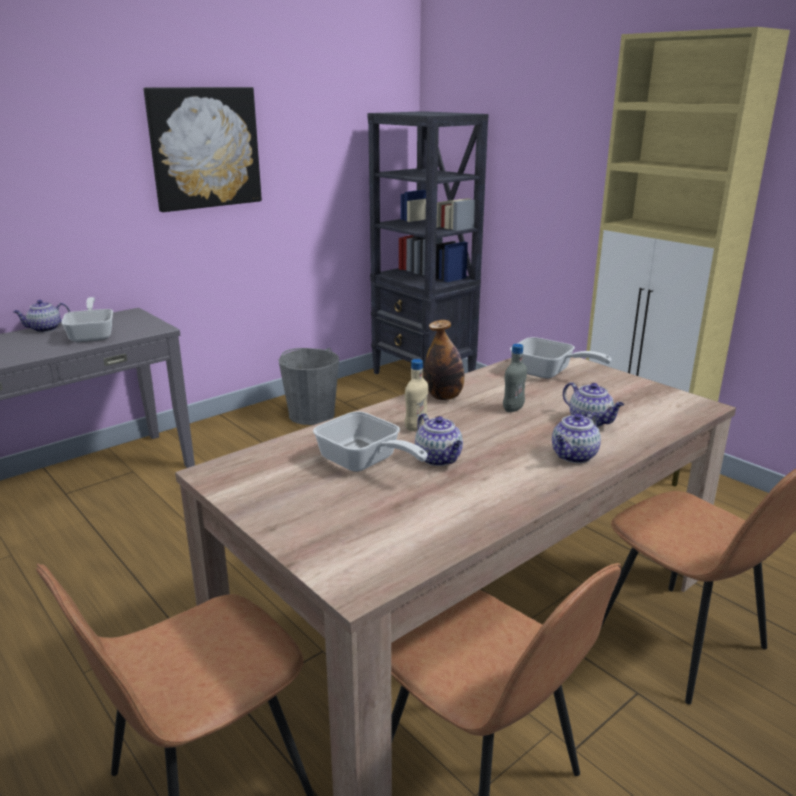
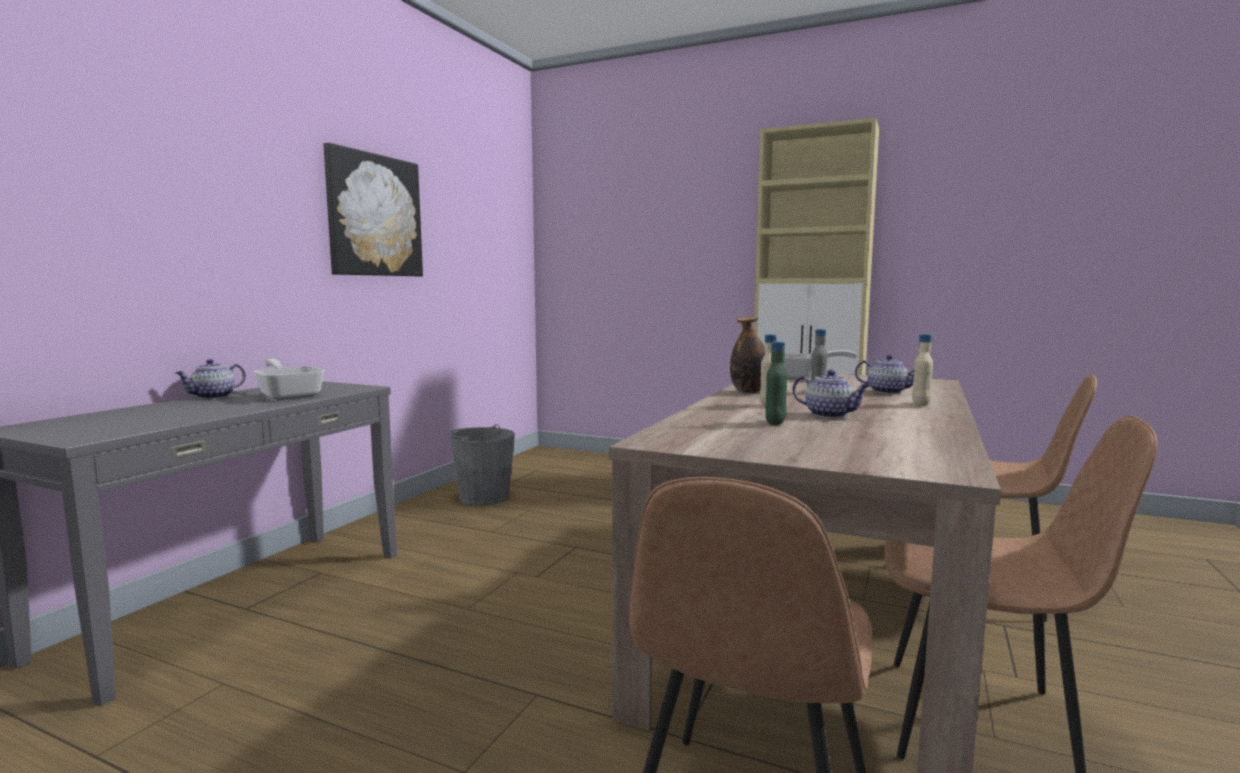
camera: 25 degrees left, 15 degrees down
(364, 463) = (775, 423): frying pan -> green bottle
(423, 377) = (563, 458): black bookcase -> none
(574, 456) = (921, 404): teapot -> beige bottle

